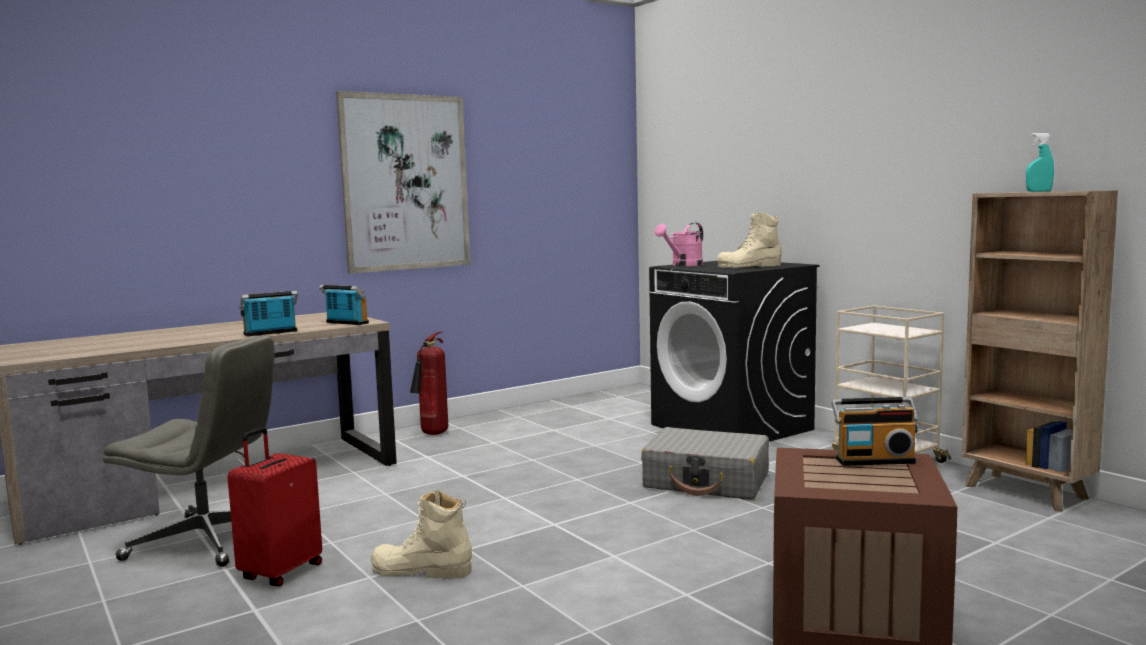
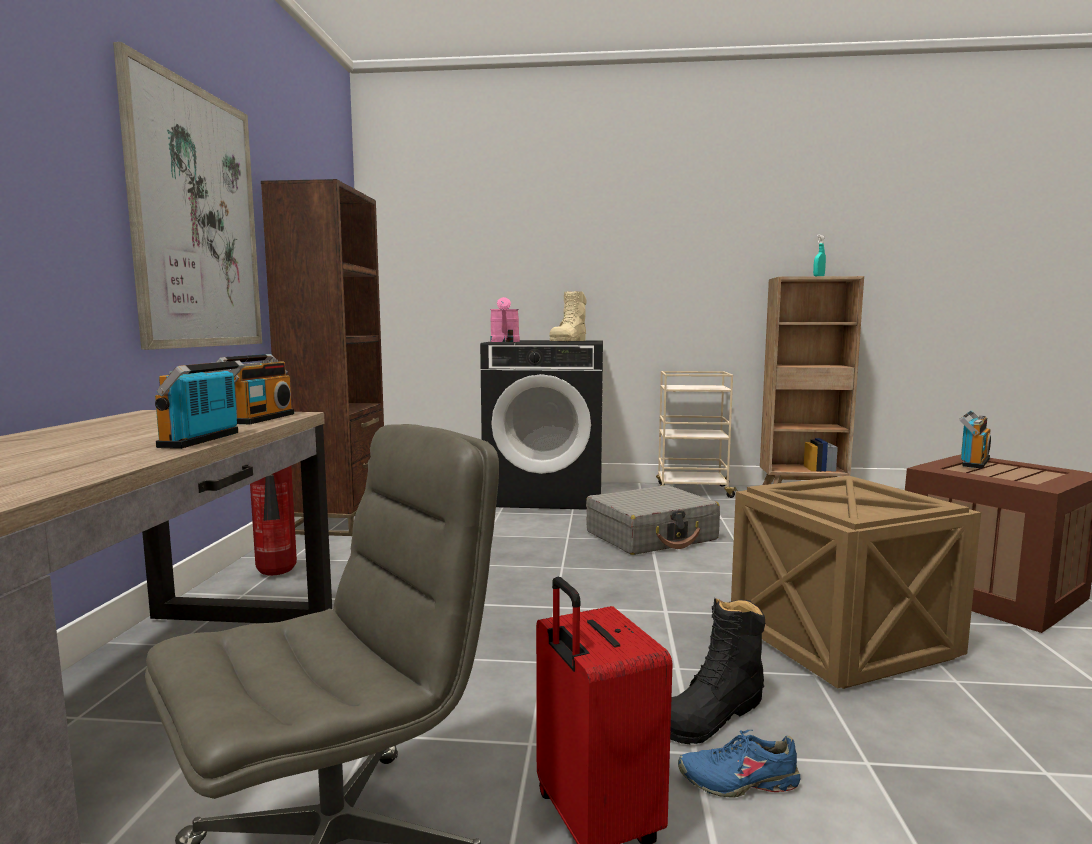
camera: 50 degrees left, 0 degrees up
(345, 323) = (260, 418): radio -> radio turned 120 degrees clockwise
(353, 592) = (738, 780): none -> blue shoe
(421, 571) = (713, 713): beige boot -> black boot
(540, 410) = (338, 519): none -> brown bookcase
(600, 582) = (839, 640): none -> crate

